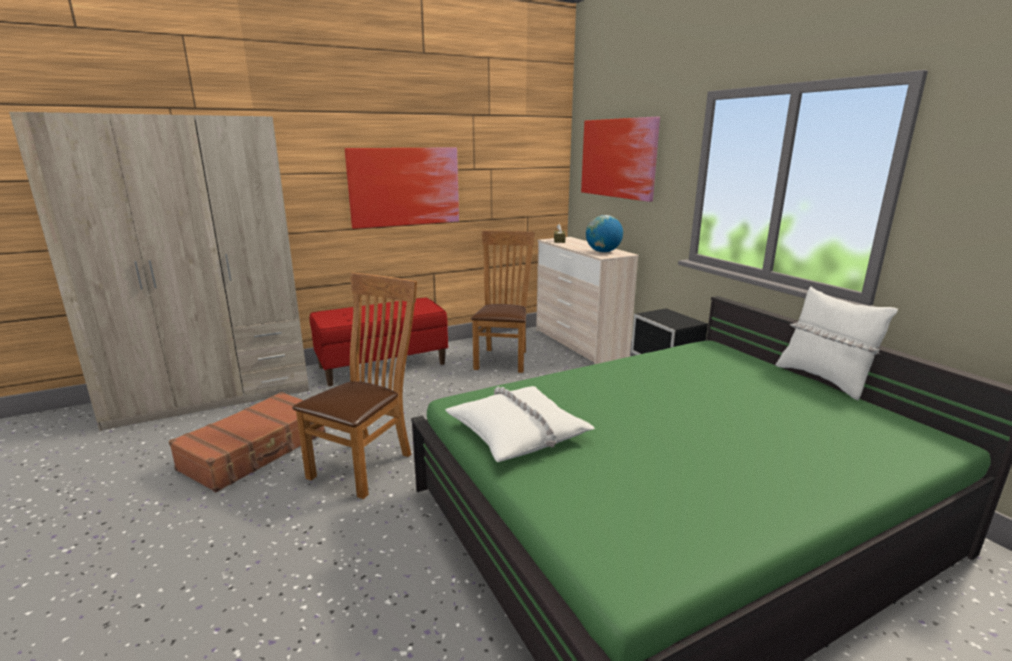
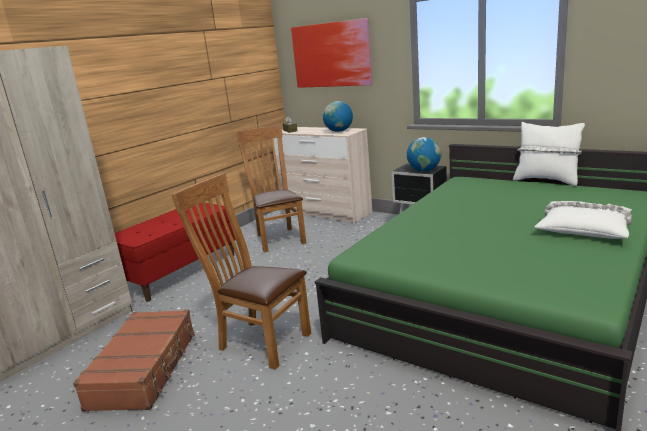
camera: 25 degrees left, 0 degrees up
(367, 463) = (259, 341): brown chair -> brown chair turned 60 degrees counterclockwise
(404, 187) = (160, 102): picture -> none
(518, 432) = (423, 258): white pillow -> white pillow (584, 228)
(672, 322) = (424, 170): none -> globe

